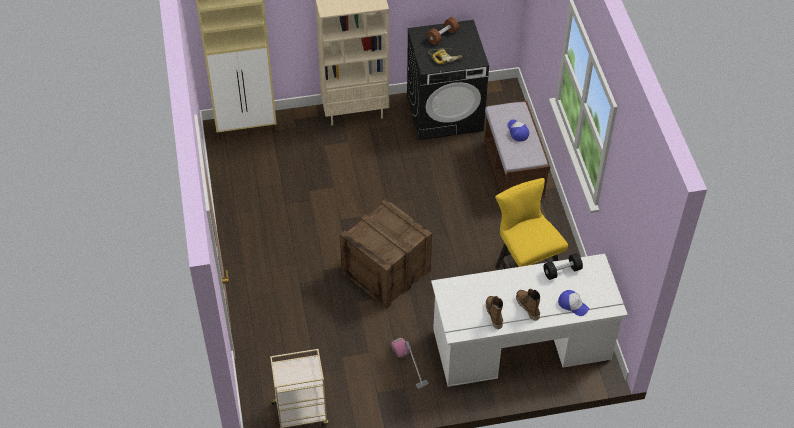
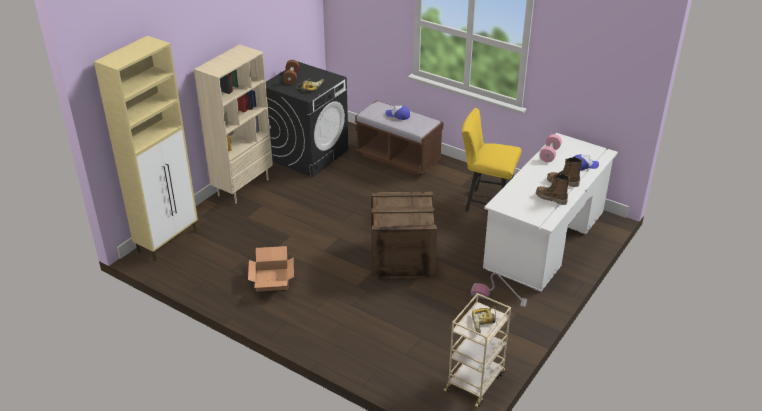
camera: 45 degrees left, 15 degrees down
(274, 217) = (271, 279): none -> cardboard box
(299, 376) = (485, 323): none -> power drill
(562, 271) = (549, 154): black dumbbell -> pink dumbbell

